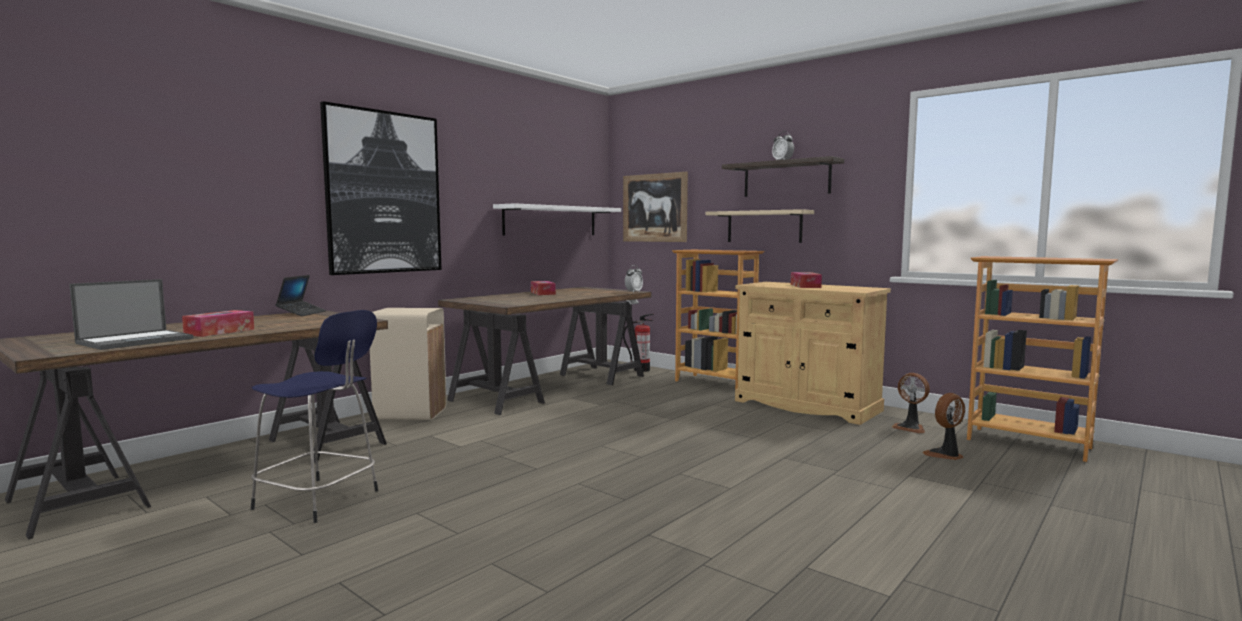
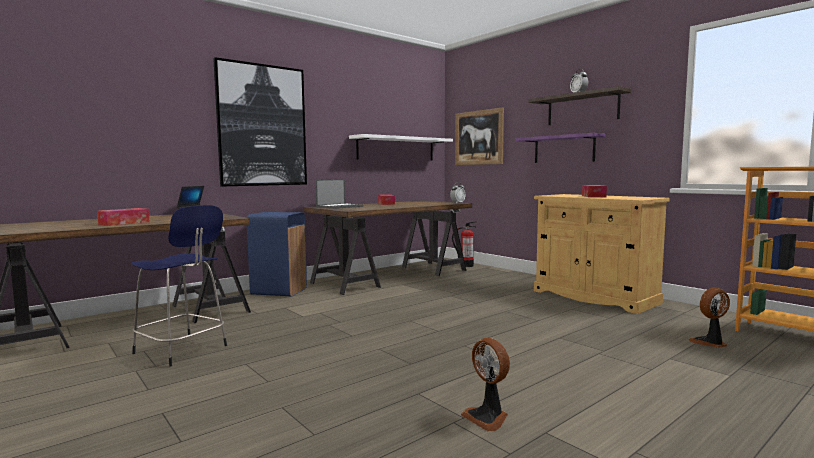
camera: 10 degrees right, 0 degrees up
(136, 340) = (62, 227): laptop -> laptop (340, 206)
(411, 414) = (279, 291): beige trash can -> blue trash can
(715, 383) = (522, 277): bookcase -> none
(764, 226) = (564, 149): beige shelf -> purple shelf
(910, 428) = (683, 318): fan -> fan (487, 417)

